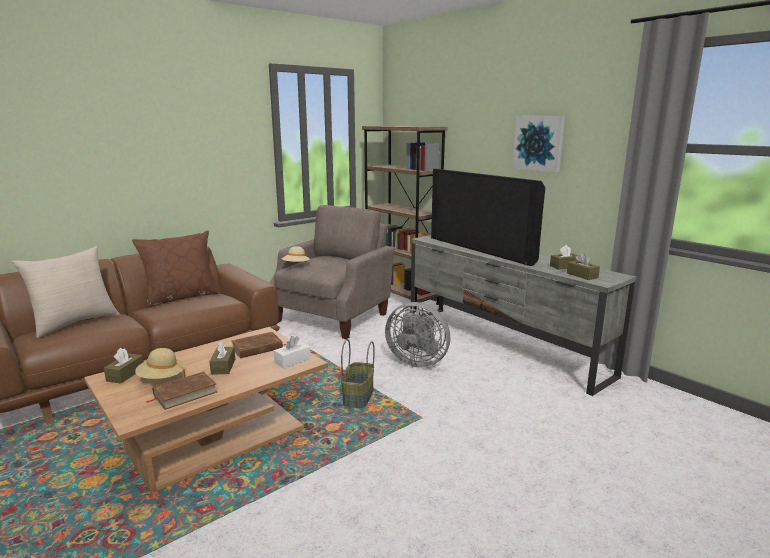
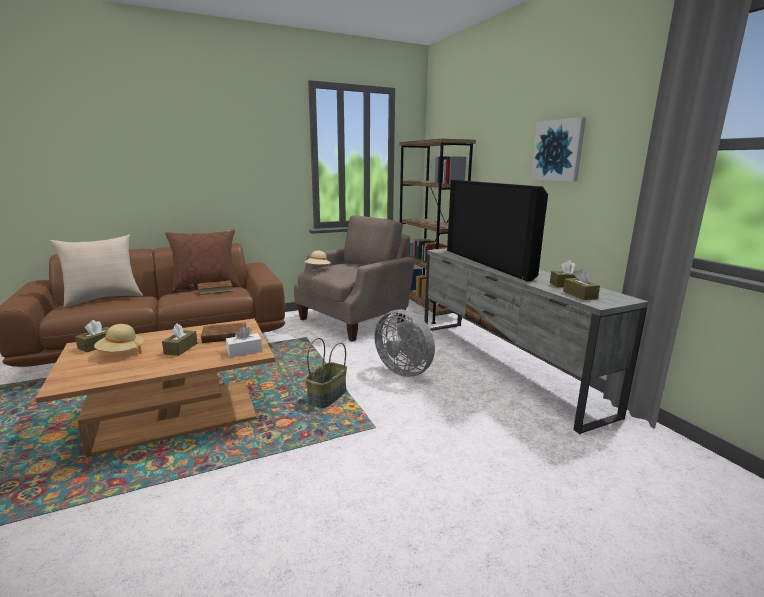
camera: 15 degrees right, 0 degrees up
(185, 393) = (125, 368): brown book -> brown book (215, 290)

